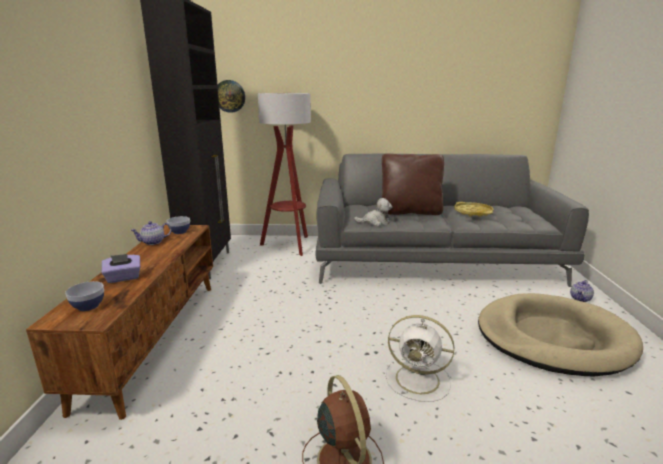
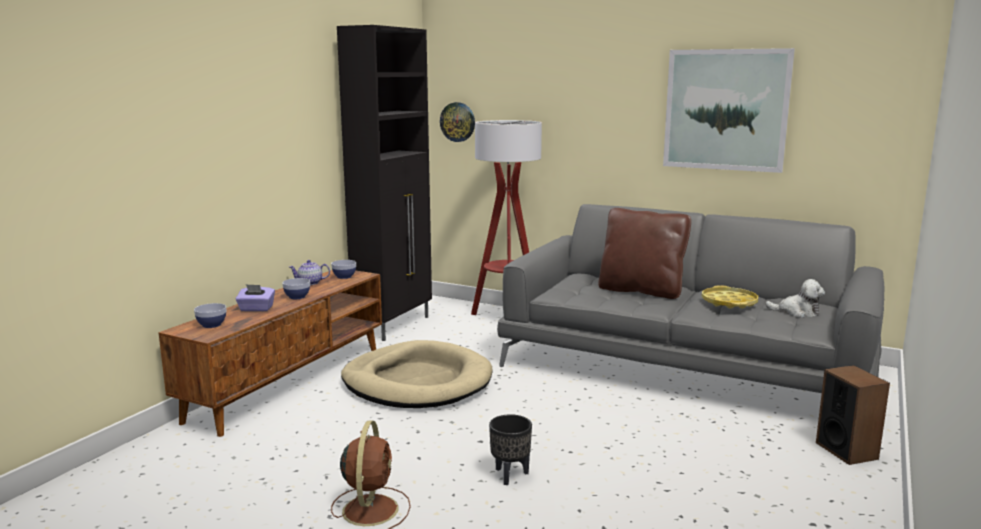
camera: 25 degrees right, 5 degrees down
(154, 258) = (297, 297): none -> bowl
(375, 222) = (577, 296): plush toy -> plush toy (797, 312)
(419, 380) = (510, 475): white fan -> black planter
(438, 81) = (726, 110): none -> picture
(552, 338) = (732, 479): beige dog bed -> beige dog bed (417, 382)
(580, 299) = (846, 450): teapot -> speaker

